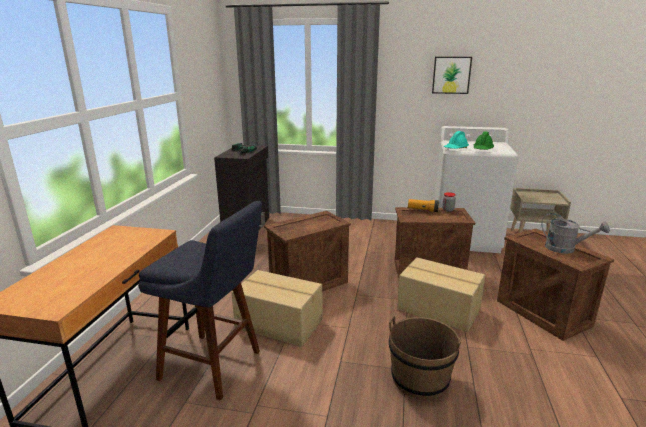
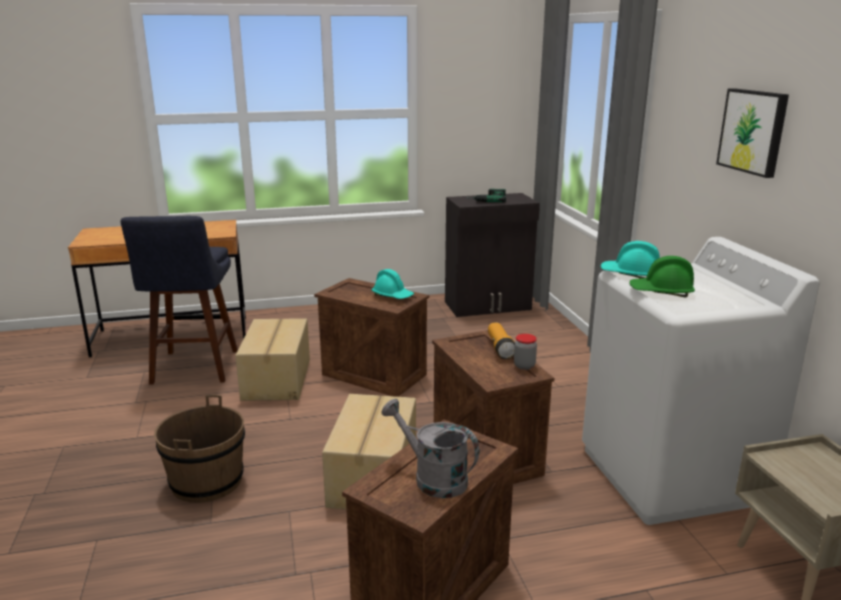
camera: 65 degrees right, 0 degrees up
(318, 219) = (392, 296): none -> turquoise hard hat
(565, 249) = (432, 478): grey watering can -> grey watering can turned 120 degrees clockwise

